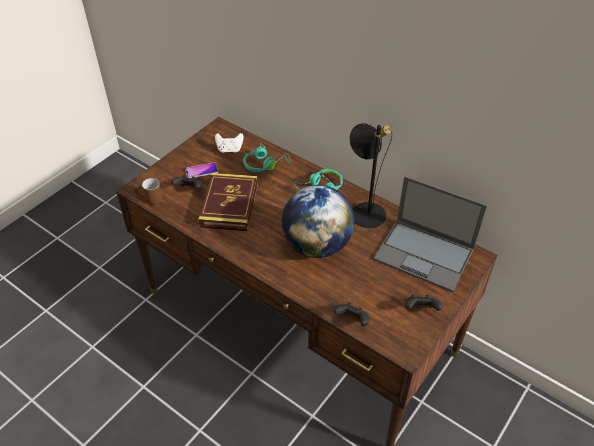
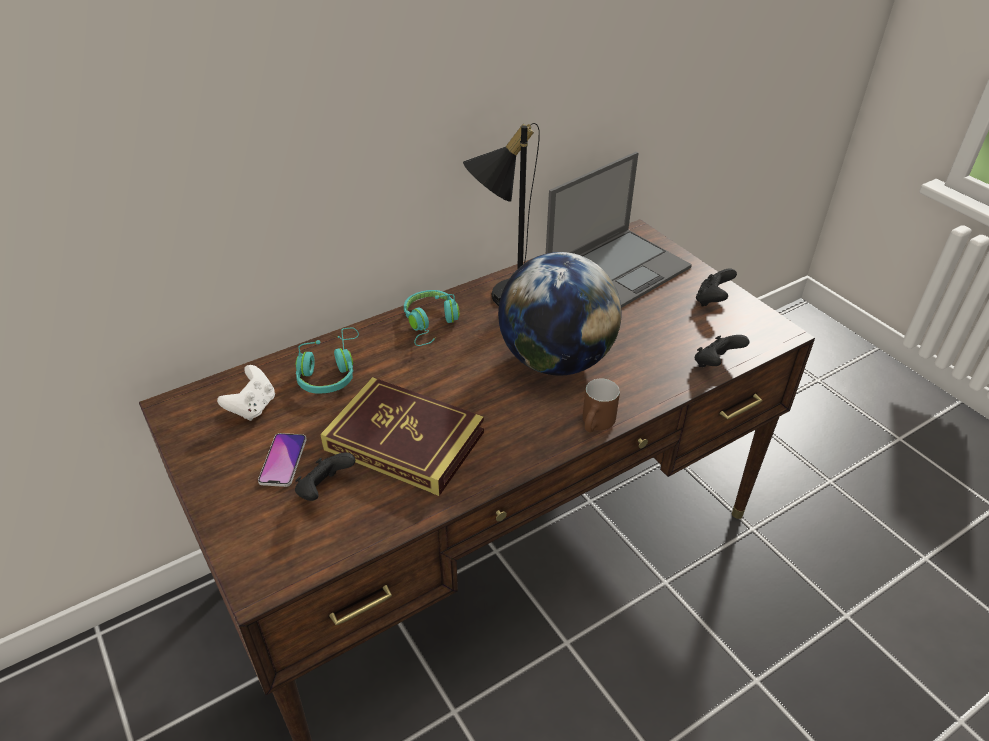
camera: 70 degrees left, 5 degrees down
(149, 200) = (312, 563): brown mug -> brown mug (598, 426)

